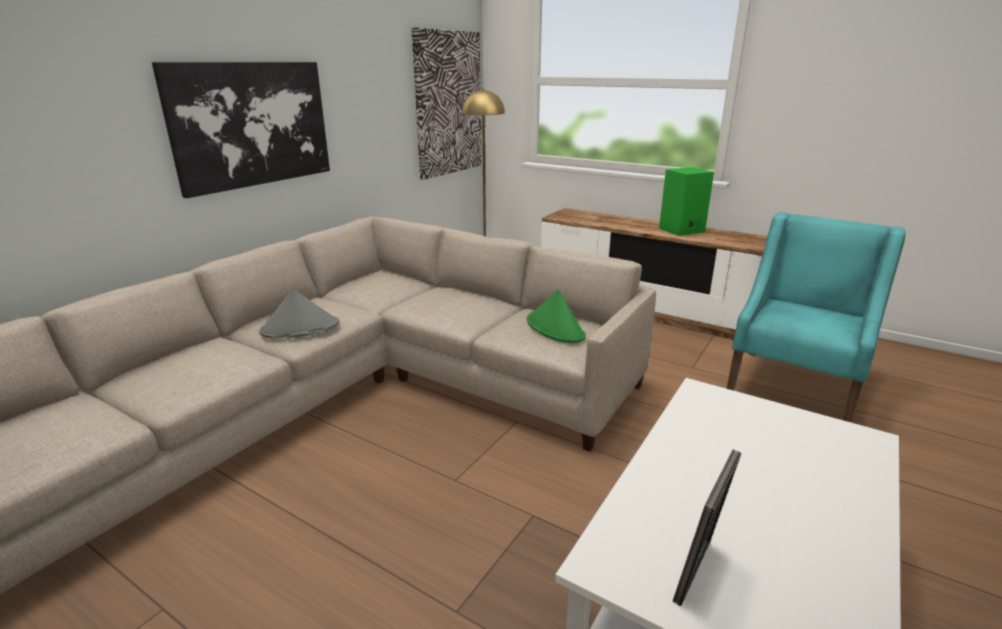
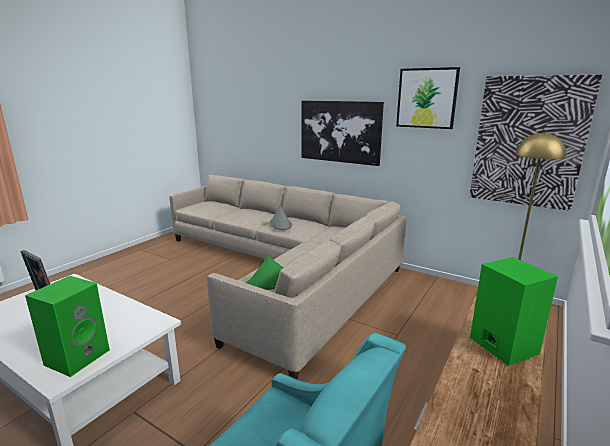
camera: 90 degrees right, 5 degrees down
(363, 55) = (426, 98): none -> picture
(820, 440) = (78, 356): none -> green speaker

